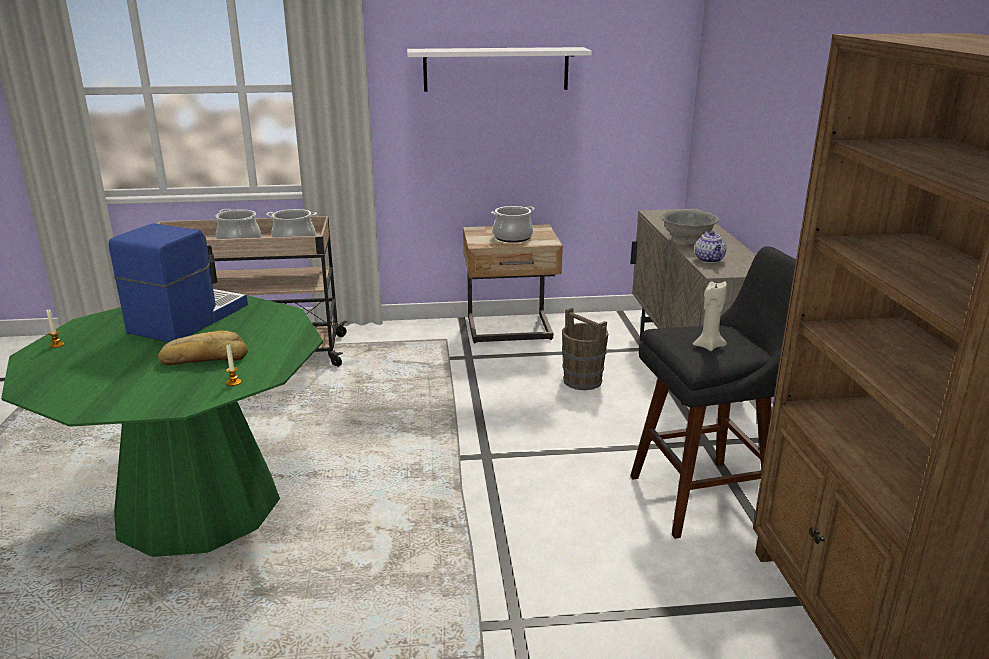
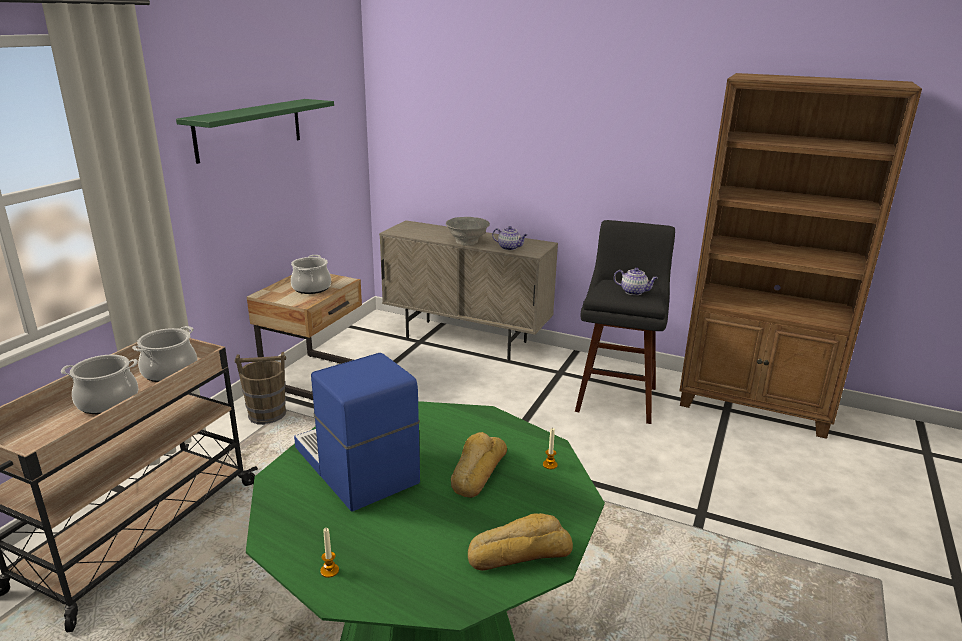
camera: 60 degrees left, 0 degrees up
(96, 397) = (518, 552): none -> bread
(496, 69) = (249, 129): white shelf -> green shelf
(582, 381) = (435, 380): brown bucket -> brown bucket (267, 414)
(708, 346) = (634, 292): beige candle -> teapot

